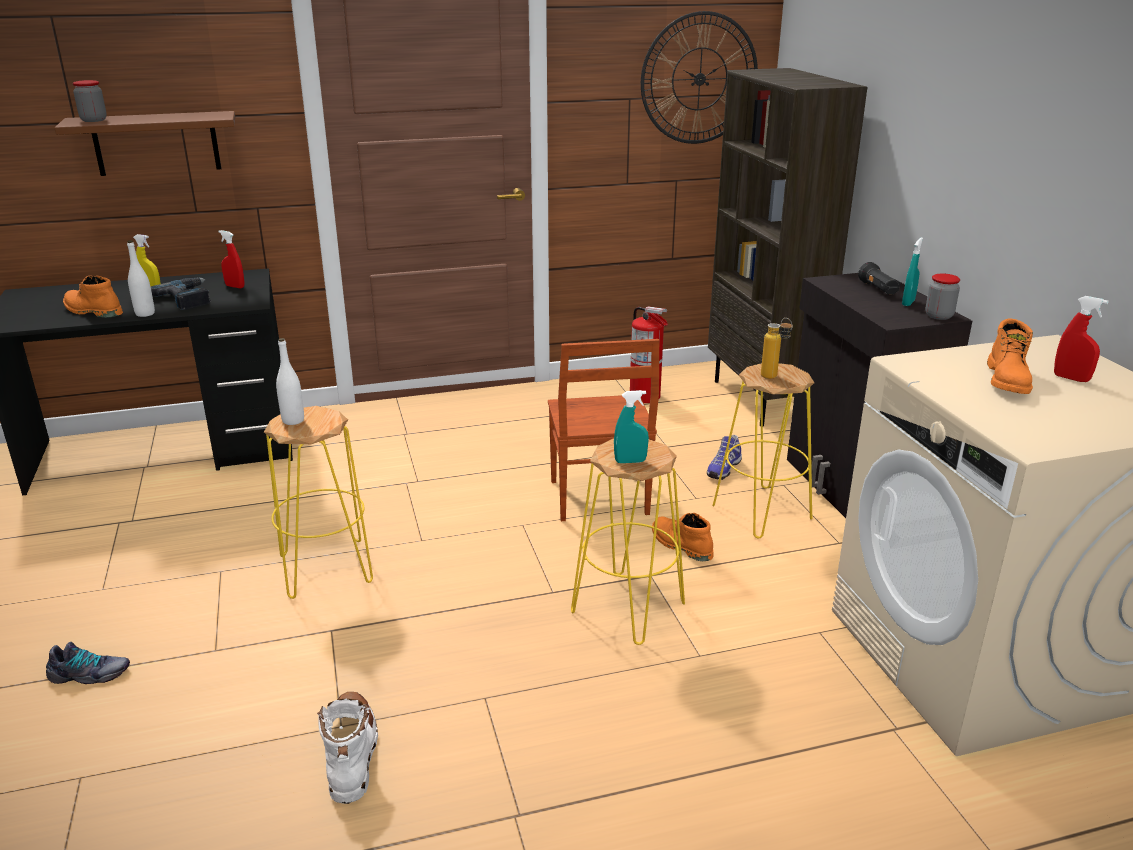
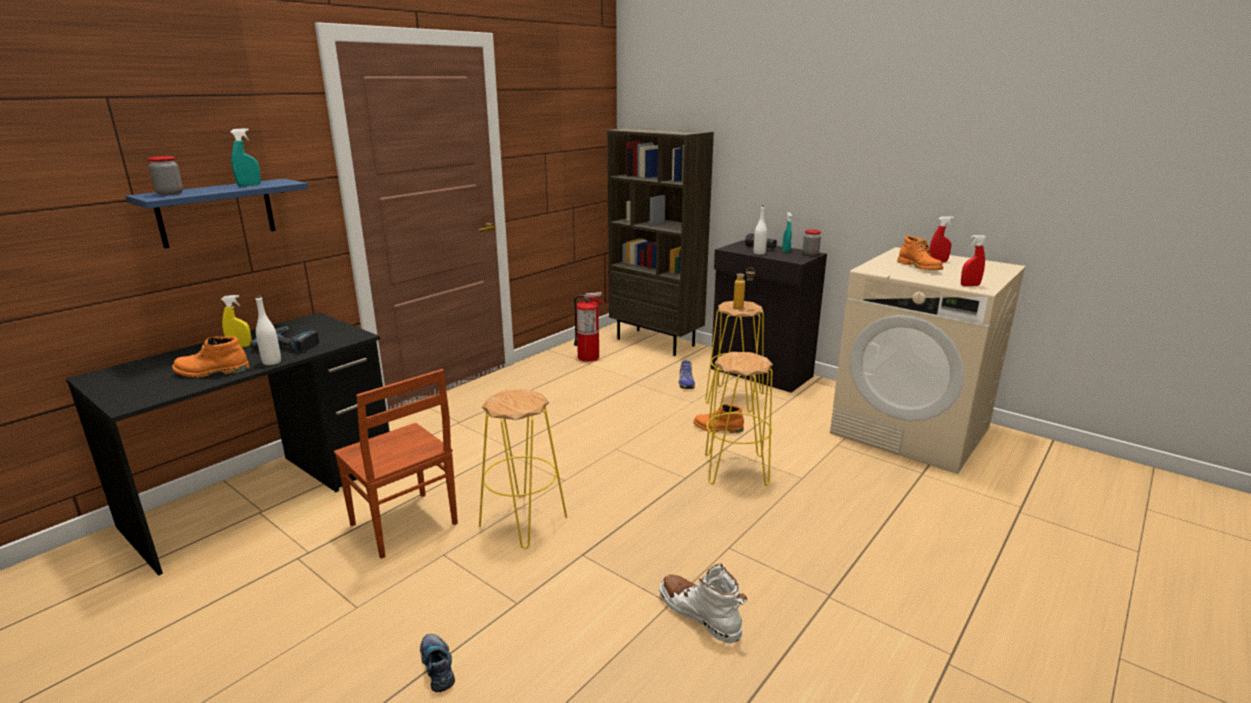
camera: 35 degrees left, 5 degrees down
(89, 675) = (438, 666): shoe -> shoe turned 75 degrees counterclockwise
(156, 143) = (216, 213): brown shelf -> blue shelf
(235, 286) = (316, 328): red spray bottle -> red spray bottle (970, 285)
(293, 420) = (505, 403): white bottle -> white bottle (759, 253)
(597, 498) = (639, 420): brown chair -> brown chair (403, 525)
(630, 461) = (749, 364): turquoise spray bottle -> turquoise spray bottle (249, 185)
(699, 79) = (581, 138): wall clock -> none

